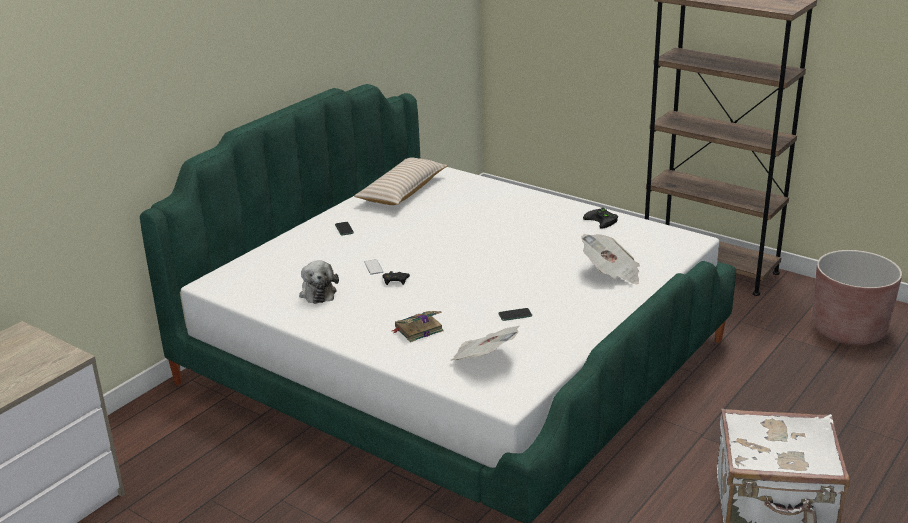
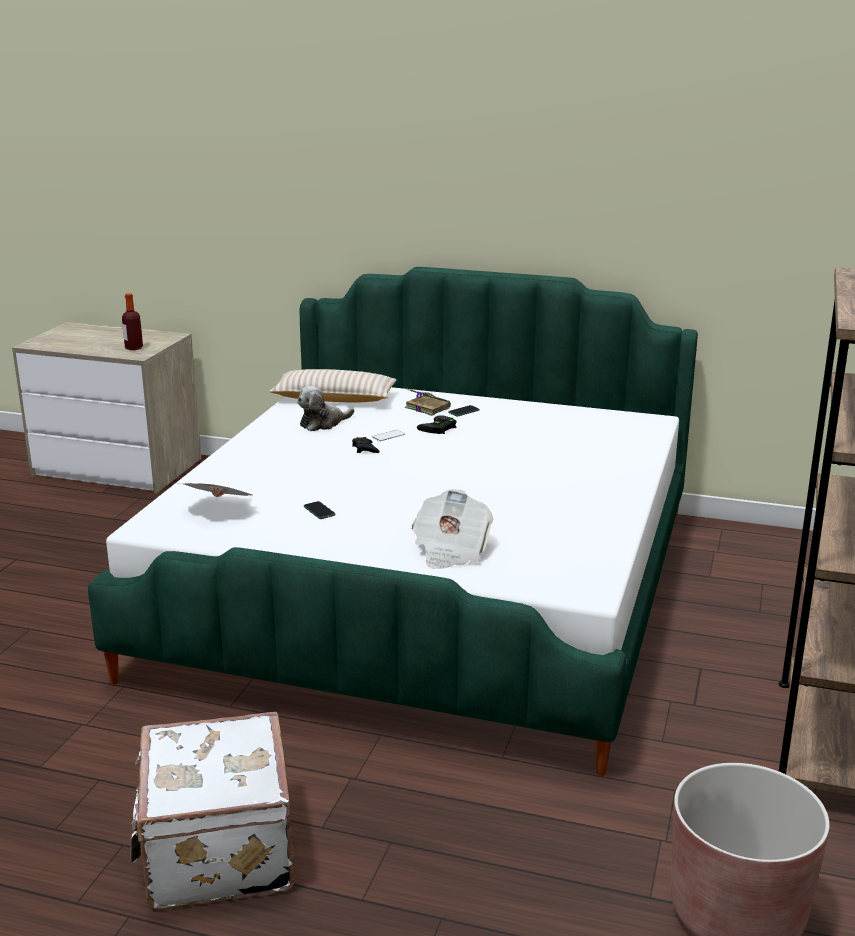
camera: 70 degrees right, 5 degrees down
(36, 360) = (134, 348): none -> bottle
(402, 191) = (578, 420): beige pillow -> beige pillow (334, 399)
(418, 330) = (268, 472): book -> book (426, 407)
(603, 220) = (600, 531): black game controller -> black game controller (438, 428)

